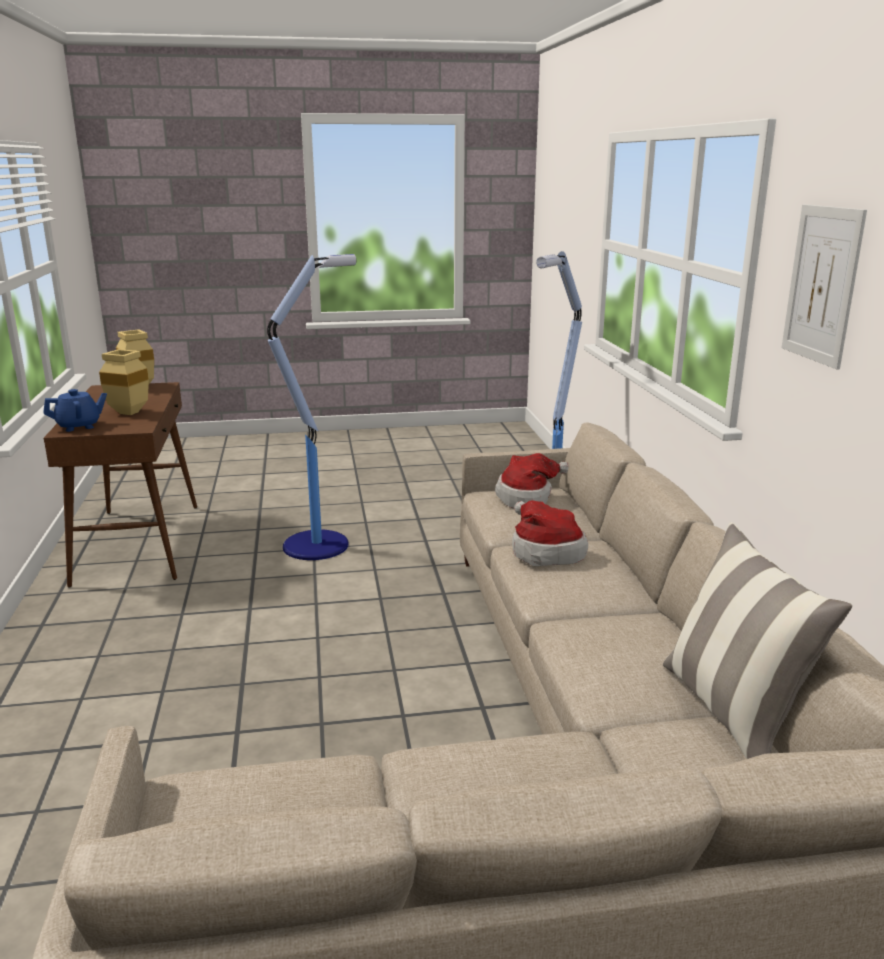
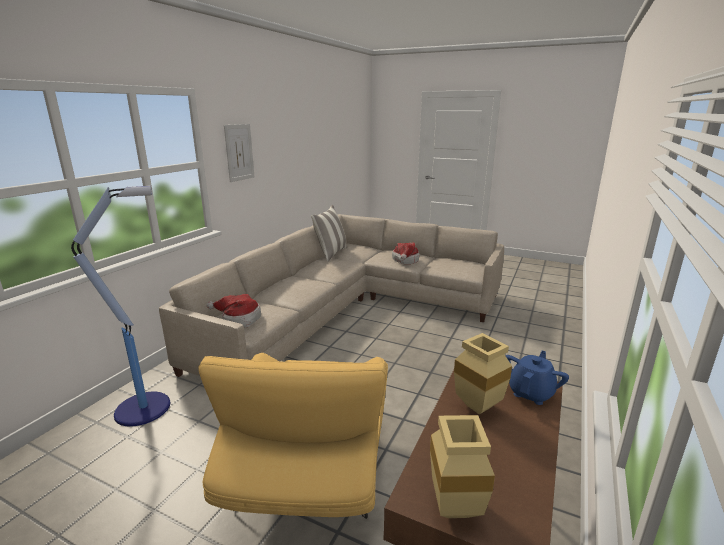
camera: 145 degrees left, 0 degrees up
(79, 426) = (531, 393): blue teapot -> blue teapot turned 120 degrees clockwise
(318, 544) = (309, 470): floor lamp -> yellow armchair
(544, 551) = (292, 294): hat -> hat (405, 261)

